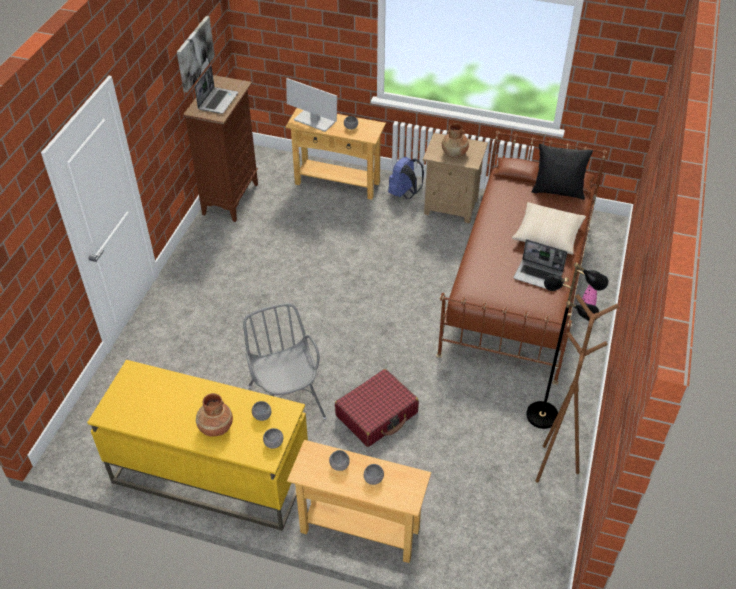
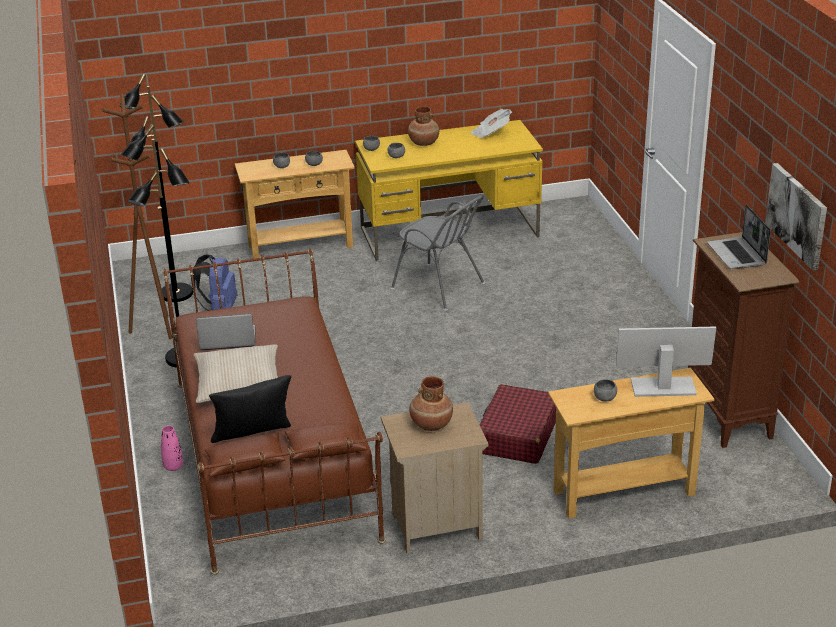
camera: 150 degrees right, 15 degrees down
(140, 410) = (491, 133): none -> newspaper
(377, 414) = (346, 306): red suitcase -> red suitcase (517, 435)
(404, 193) = (517, 516): blue backpack -> blue backpack (219, 308)
(516, 511) = (176, 294): none -> black floor lamp

